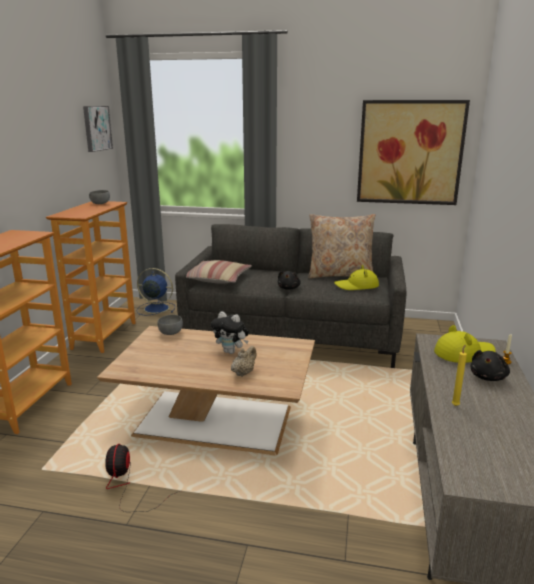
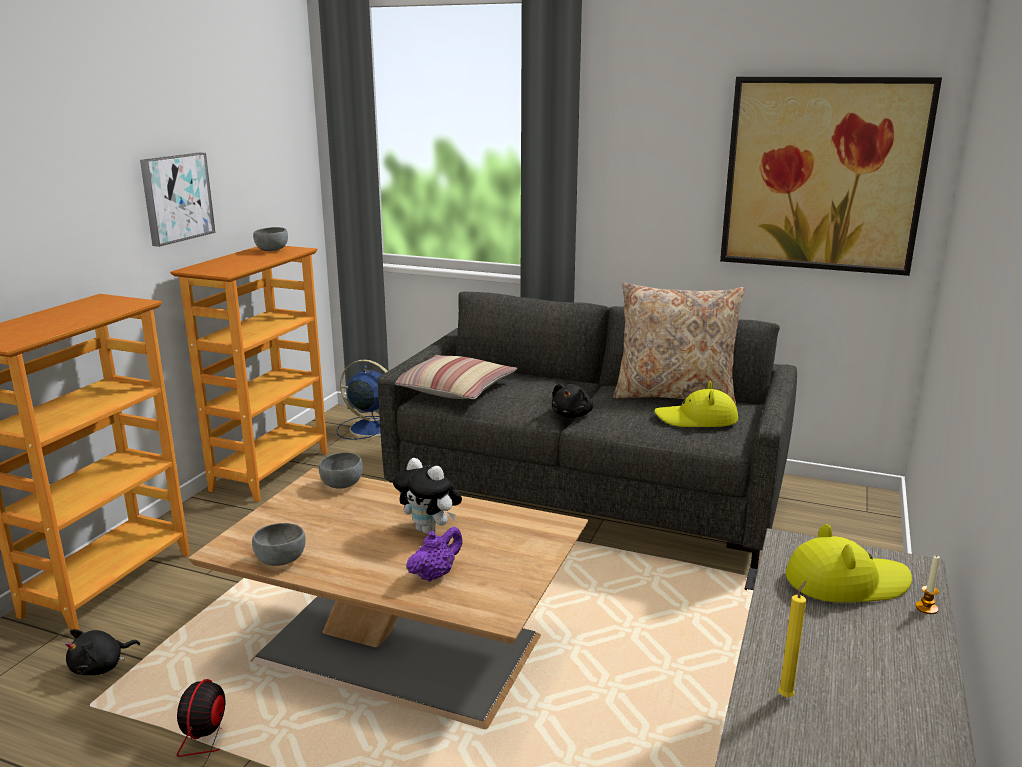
camera: 10 degrees right, 0 degrees up
(96, 128) = (278, 122): picture -> picture (176, 198)
(153, 373) = (280, 560): none -> grey bowl
(243, 373) = (435, 574): beige teapot -> purple teapot
(488, 377) = (878, 639): black plush toy -> black plush toy (101, 667)

